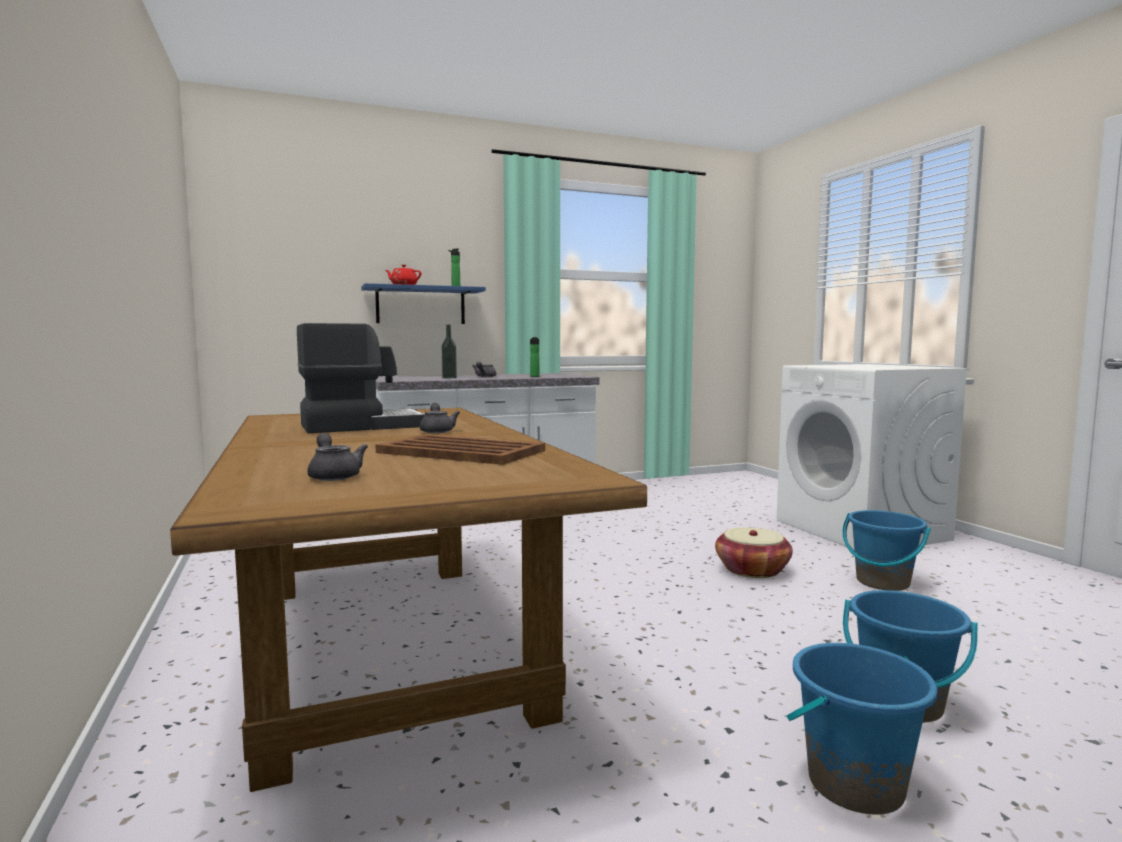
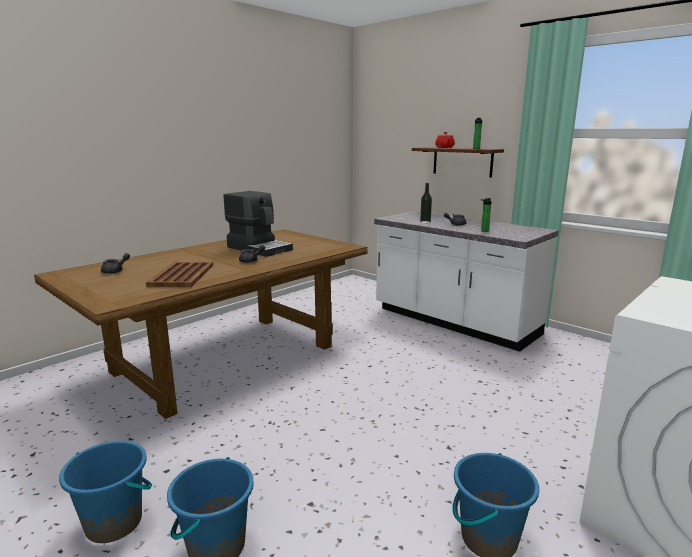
camera: 65 degrees right, 10 degrees up
(421, 305) = (462, 161): blue shelf -> brown shelf
(752, 570) = (441, 451): basket -> none

